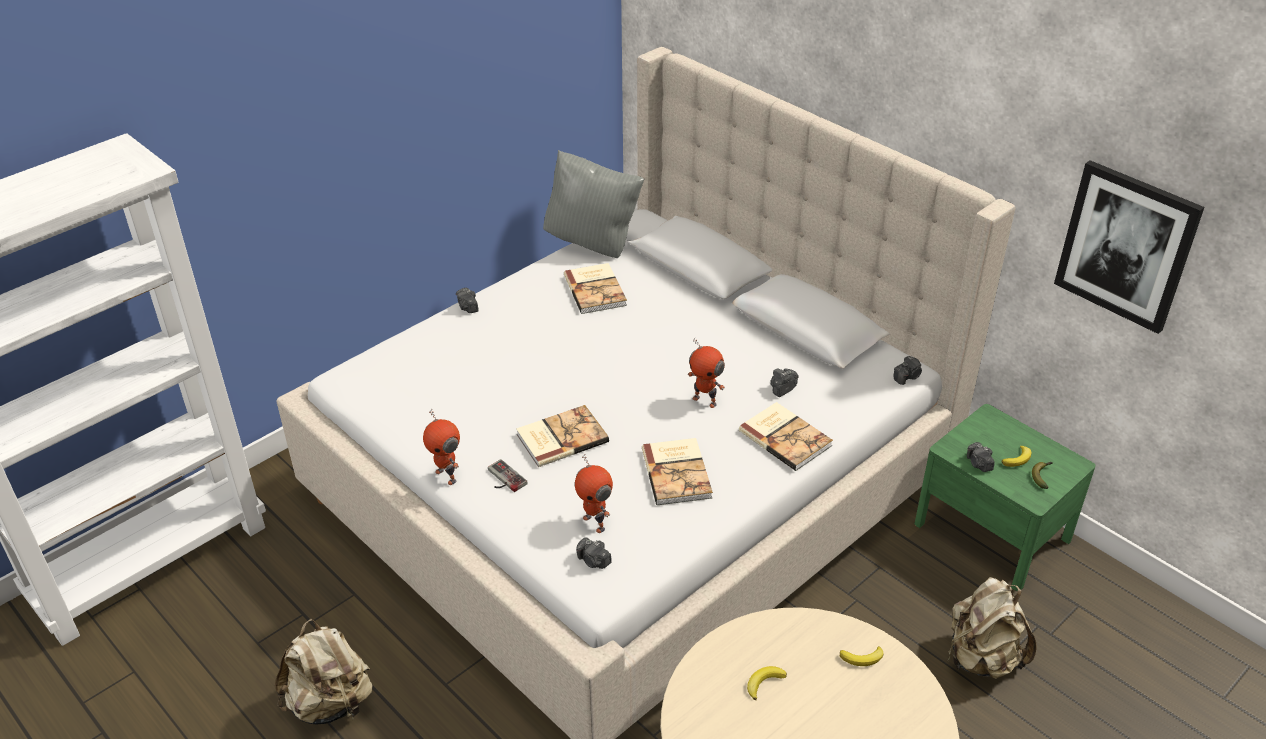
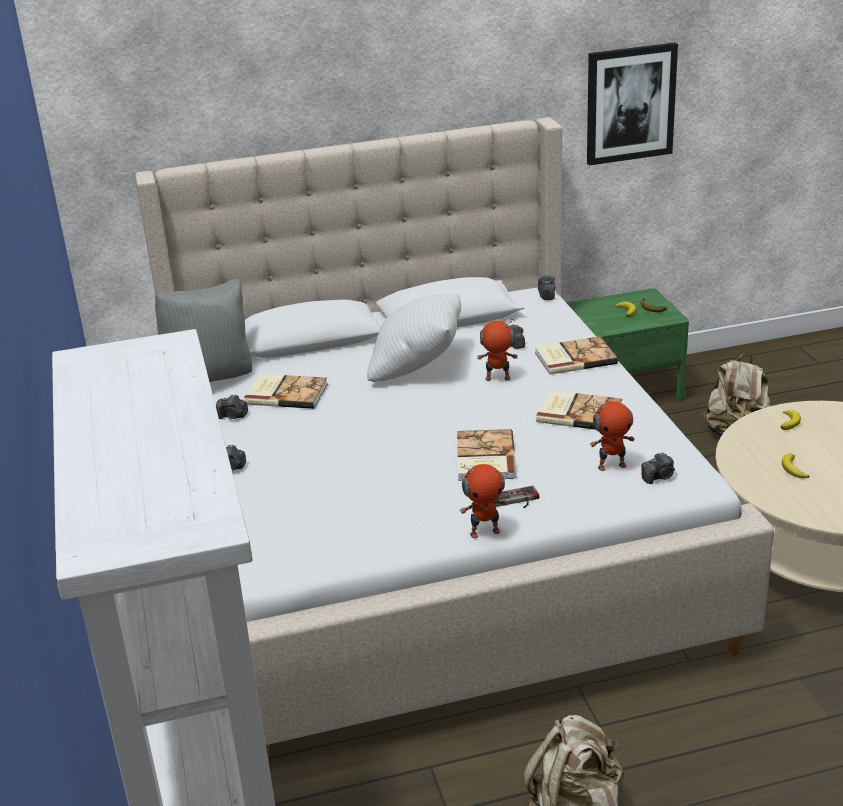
camera: 60 degrees left, 10 degrees down
(694, 344) = (417, 366): none -> white pillow
(705, 400) = (497, 379): toy robot -> toy robot turned 150 degrees counterclockwise
(978, 464) = (620, 325): camera -> camera (233, 416)

